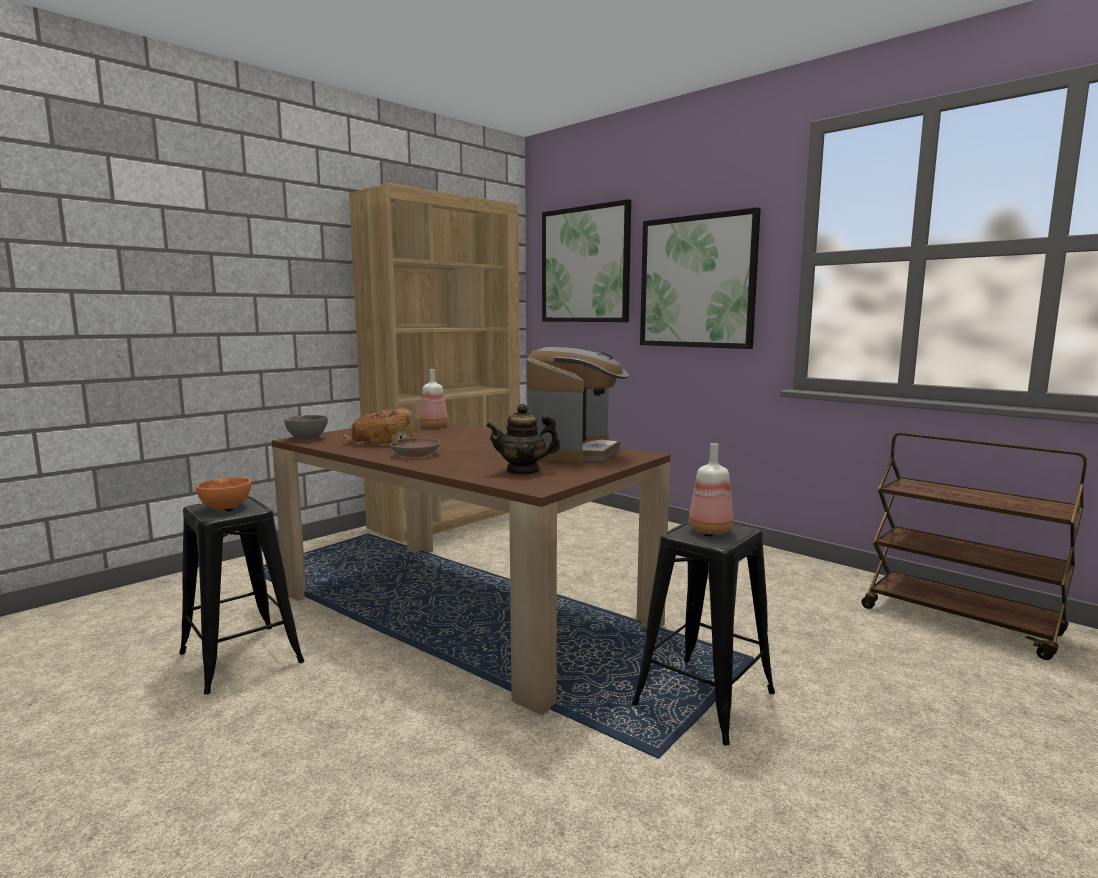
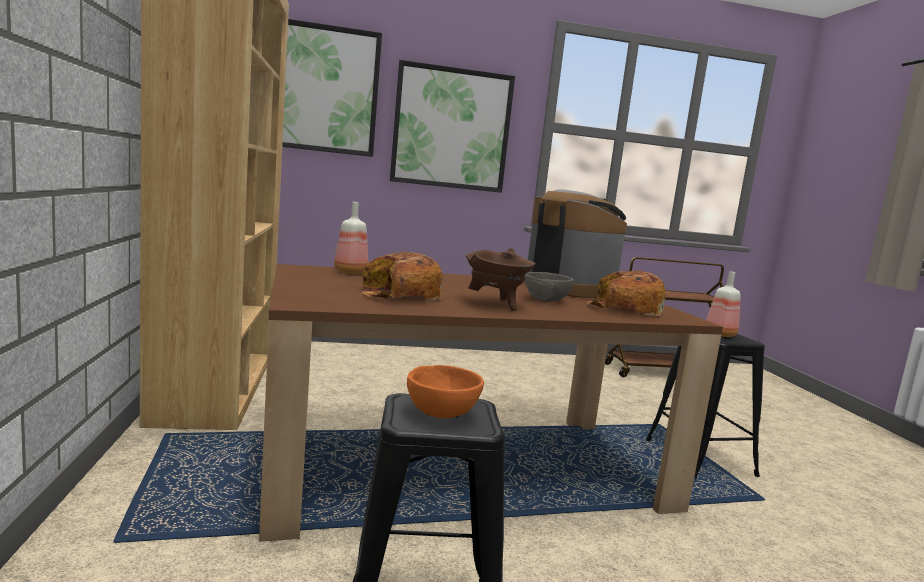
camera: 55 degrees left, 0 degrees up
(307, 438) = (305, 301): grey bowl -> grey bowl (545, 300)
(416, 454) = (496, 305): brown bowl -> brown cooking pot
(523, 471) = (623, 308): teapot -> bread

